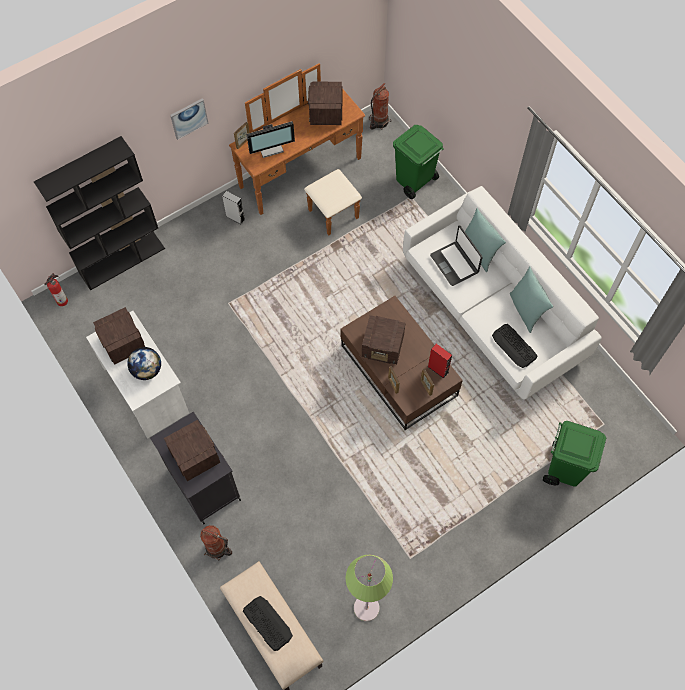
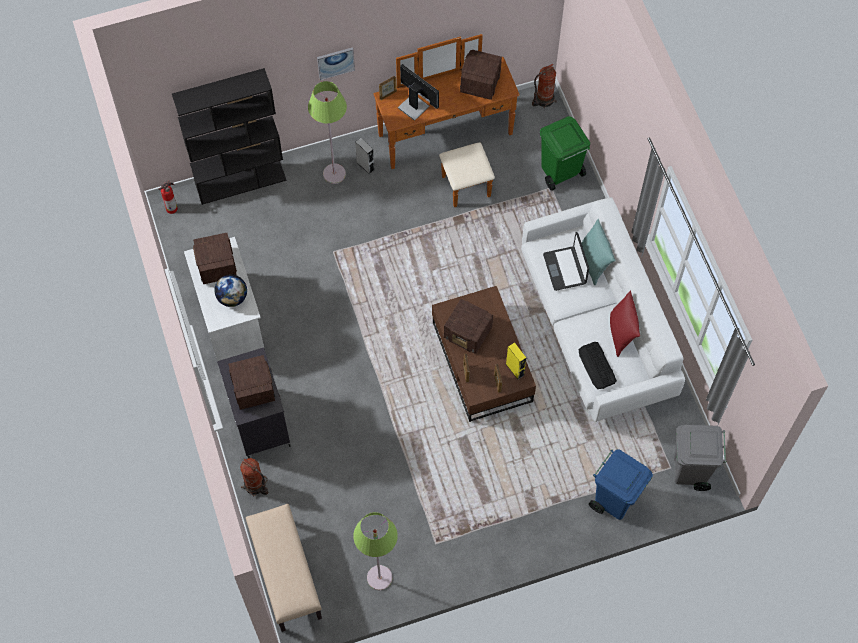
camera: 15 degrees right, 0 degrees up
(208, 232) = (334, 174): none -> green floor lamp
(267, 623) = (279, 560): keyboard -> none
(271, 147) = (414, 106): monitor -> monitor turned 135 degrees counterclockwise
(438, 369) = (515, 369): red speaker -> yellow speaker
(526, 310) = (621, 334): turquoise pillow -> red pillow
(564, 468) = (615, 499): green trash can -> blue trash can
(622, 422) = (690, 471): none -> grey trash can

